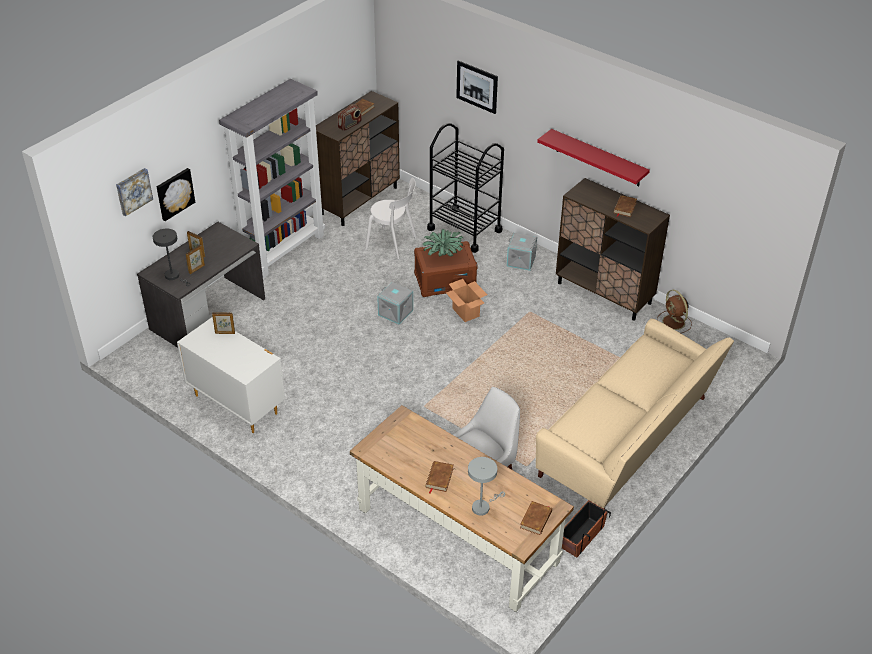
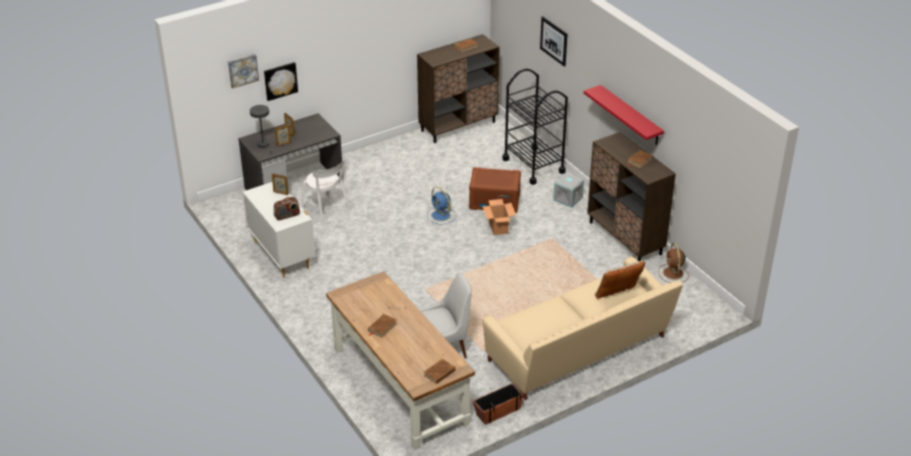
camera: 20 degrees right, 5 degrees down
(284, 250) = (377, 151): grey bookcase -> none
(350, 125) = (449, 57): radio -> radio (287, 216)
(393, 243) = (468, 164): white chair -> white chair (327, 211)
(396, 312) = (441, 216): grey storage box -> blue fan
(443, 255) = (493, 177): potted plant -> none
(483, 506) = (404, 354): grey table lamp -> none
(661, 368) = (618, 296): none -> beige pillow

